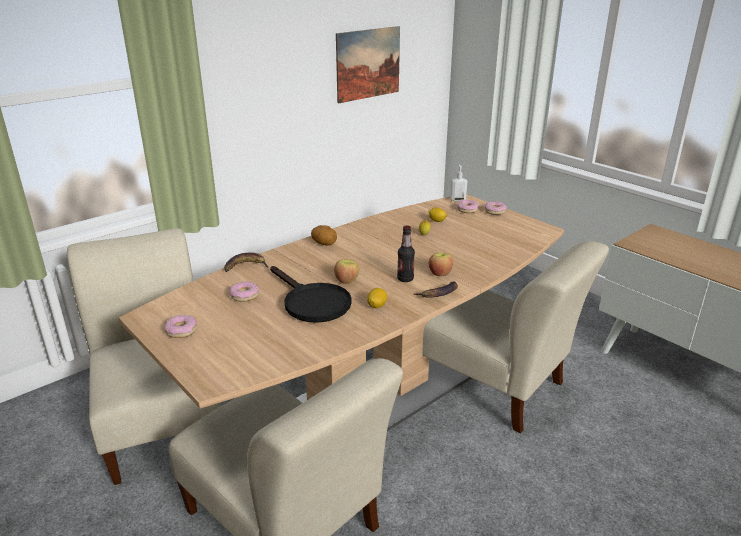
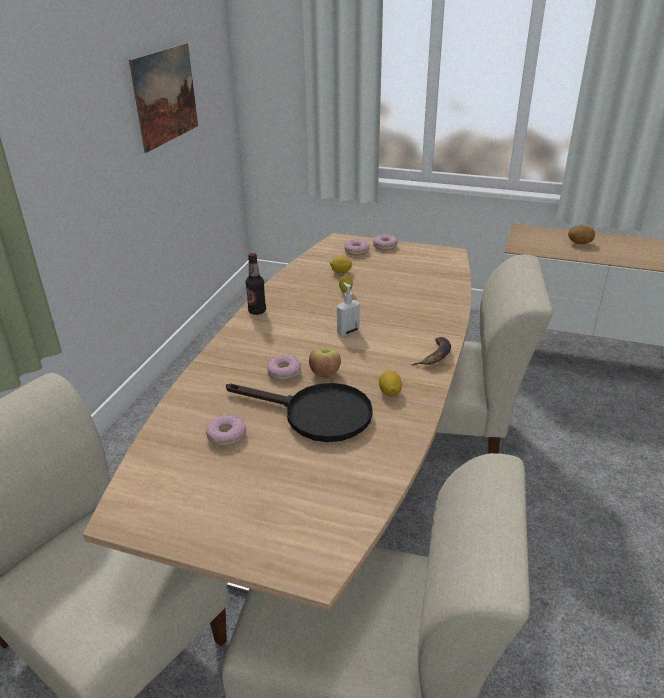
camera: 30 degrees left, 5 degrees up
(181, 331) = (197, 516): donut -> donut (284, 372)
(245, 266) = (184, 395): banana -> none
(324, 244) = (249, 335): potato -> potato (579, 243)
(405, 279) = (383, 350): bottle -> bottle (257, 311)
(440, 273) = (410, 332): apple -> none
(458, 200) = (335, 242): soap dispenser -> soap dispenser (347, 331)

